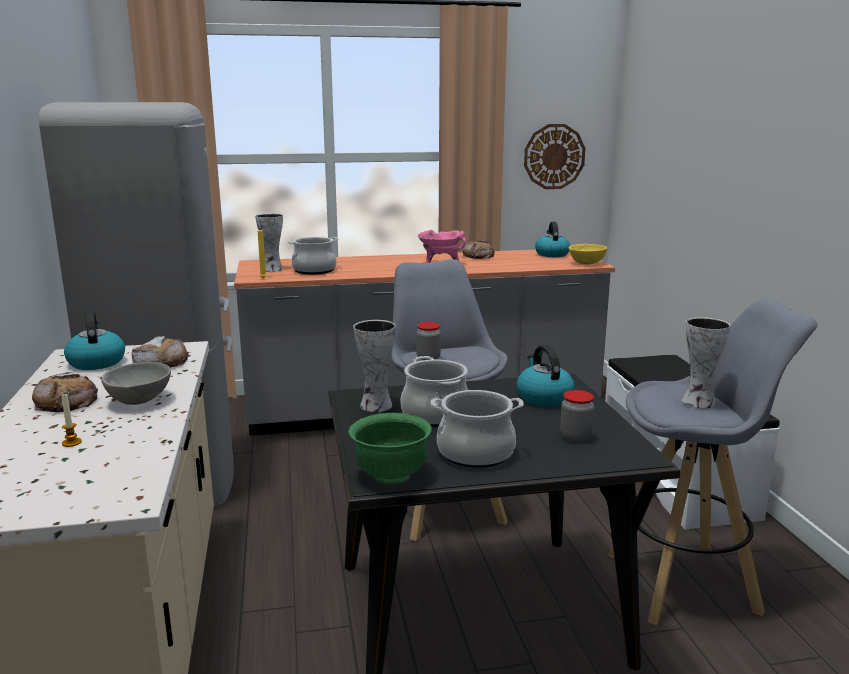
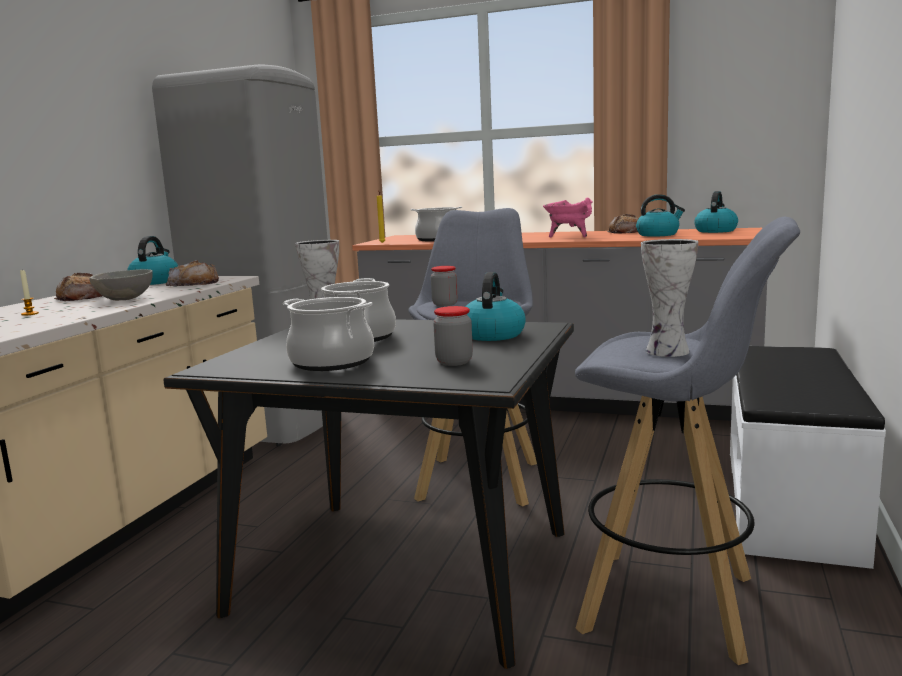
camera: 30 degrees right, 5 degrees down
(272, 270) = (403, 239): vase -> none
(390, 474) = (229, 366): green bowl -> none
(516, 261) = (658, 234): none -> kettle
(554, 156) = (741, 120): wall clock -> none
(586, 264) = (739, 236): yellow bowl -> none

